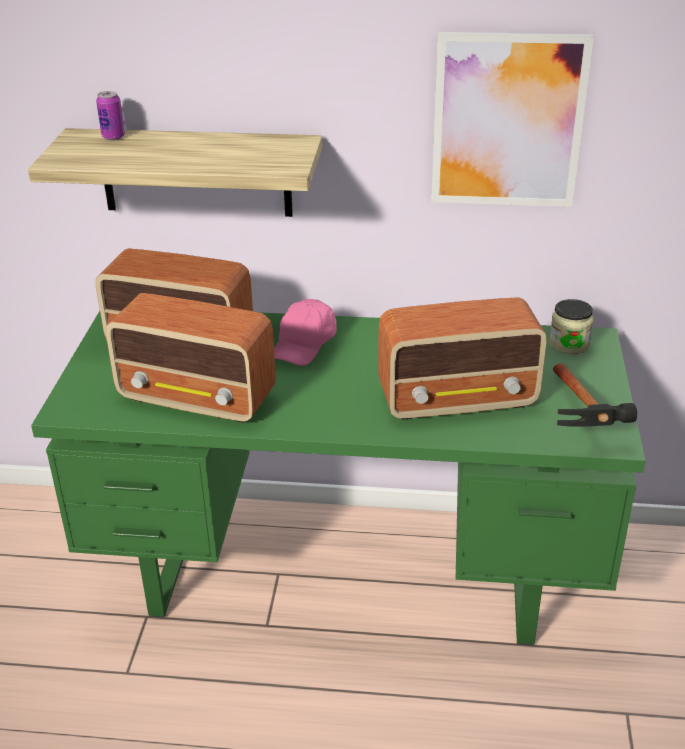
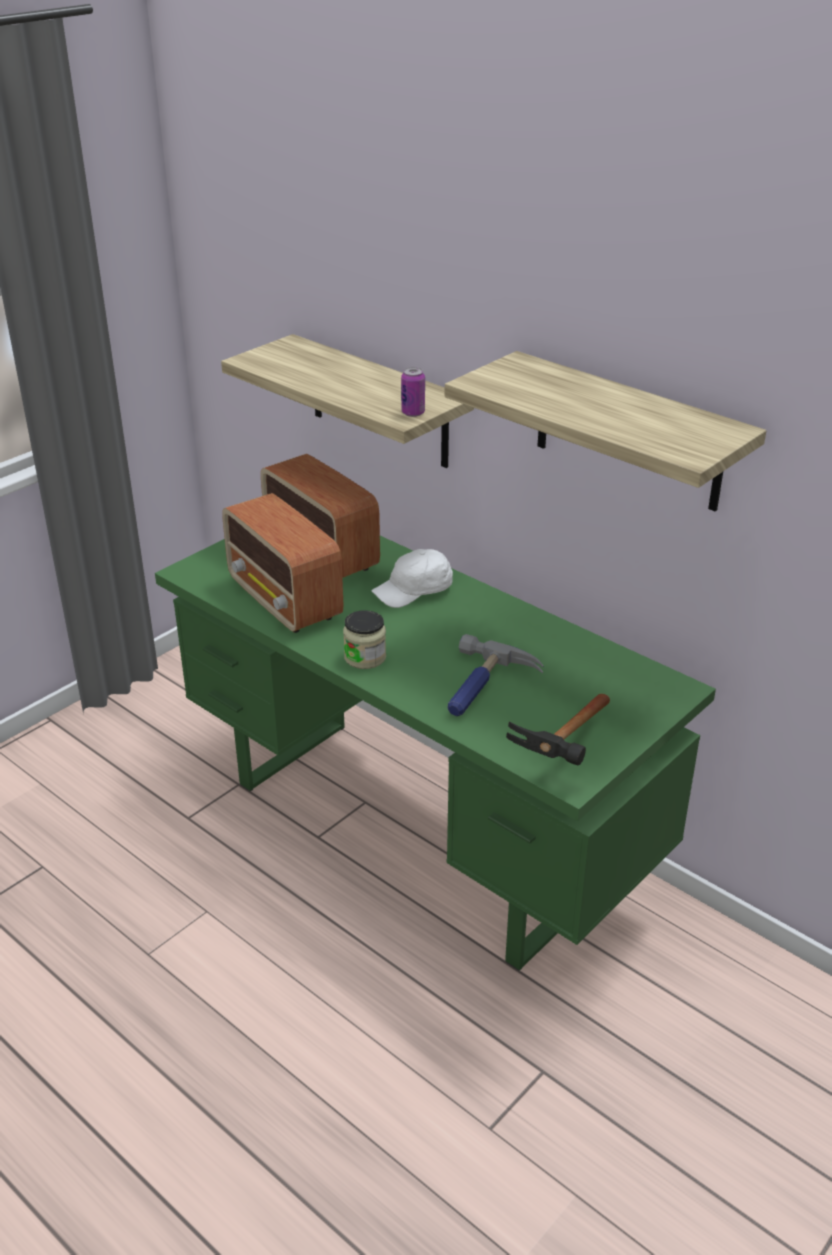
camera: 35 degrees right, 0 degrees up
(113, 137) = (314, 351): can -> can (413, 413)
(304, 345) = (414, 591): pink cap -> white cap
(459, 399) = (483, 687): radio -> hammer
(507, 121) = (628, 432): picture -> shelf
(569, 344) = (647, 683): jar -> jar (365, 657)

